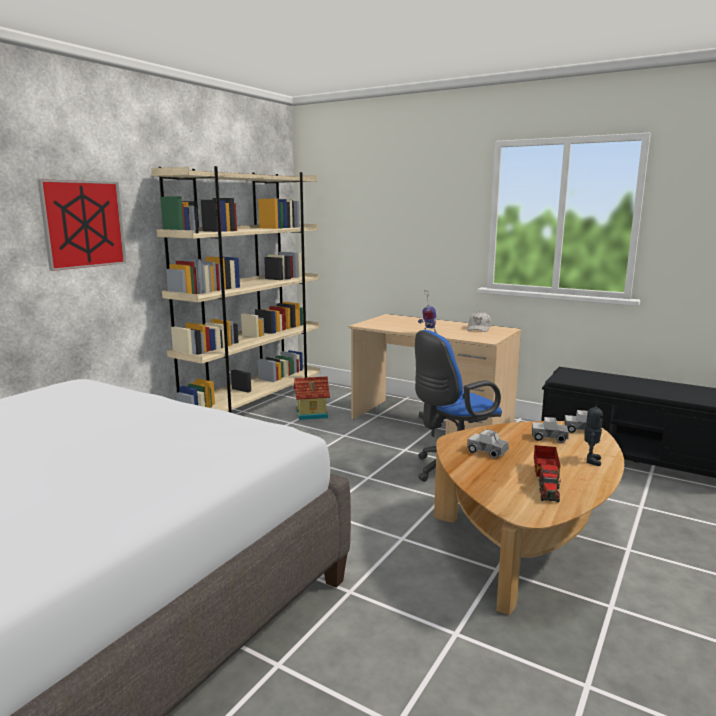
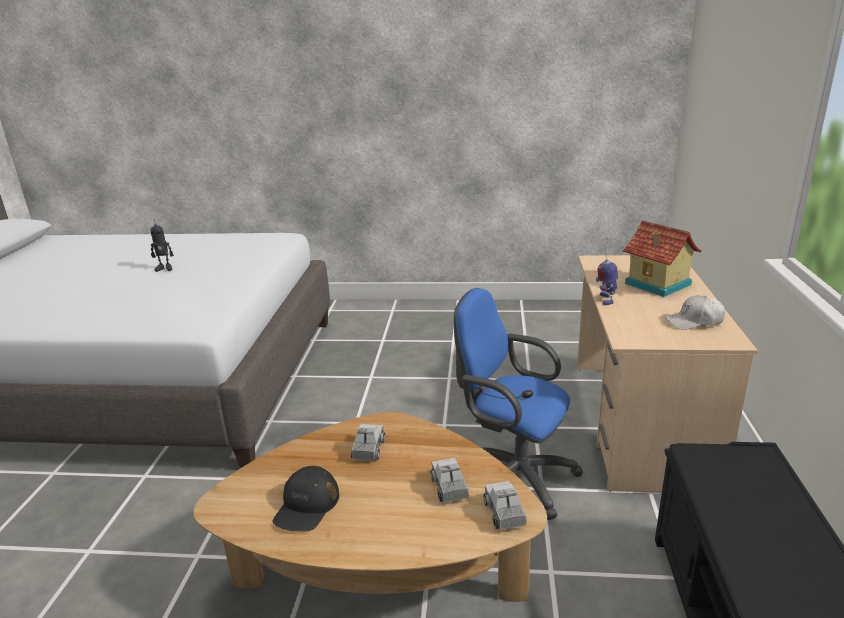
camera: 65 degrees right, 10 degrees up
(84, 224) = (368, 102): picture -> none
(254, 407) = (539, 311): beige bookcase -> none
(312, 414) = (561, 344): toy house -> toy house (657, 284)
(546, 481) = (306, 505): toy truck -> black cap
(591, 460) = (392, 534): toy robot -> toy robot (165, 268)

